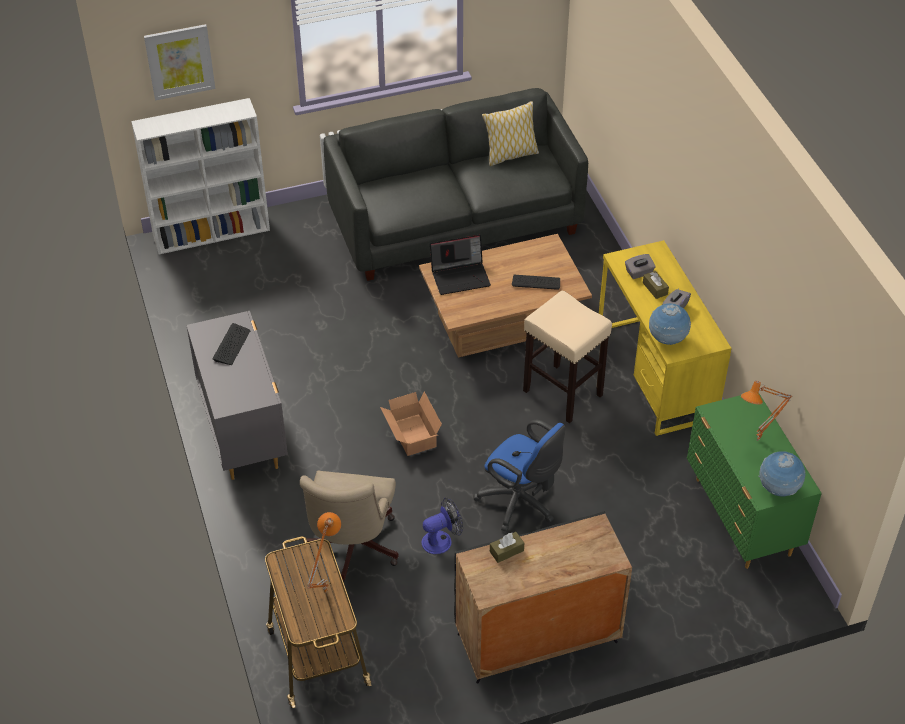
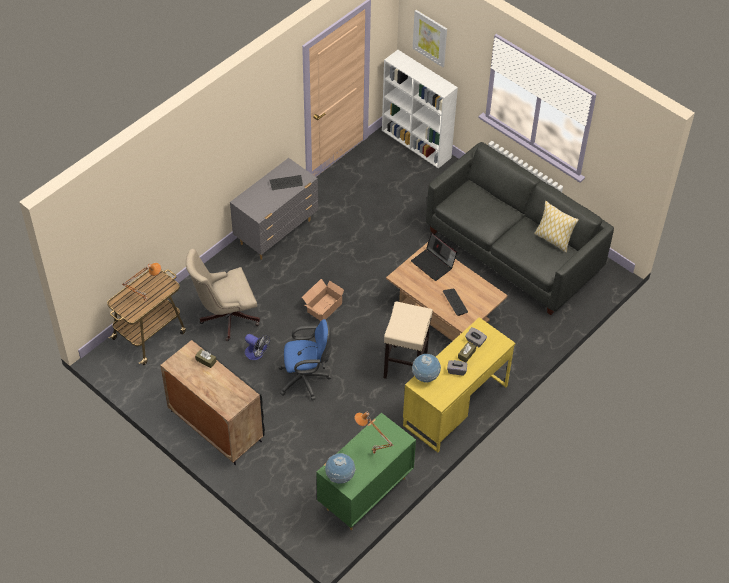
camera: 60 degrees right, 5 degrees up
(521, 503) = (306, 379): blue office chair -> blue office chair turned 105 degrees counterclockwise

